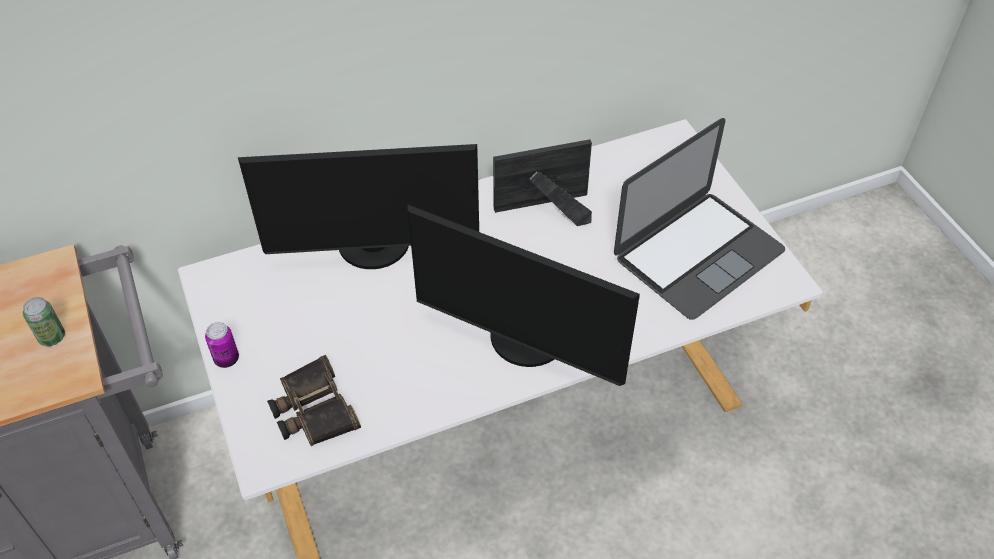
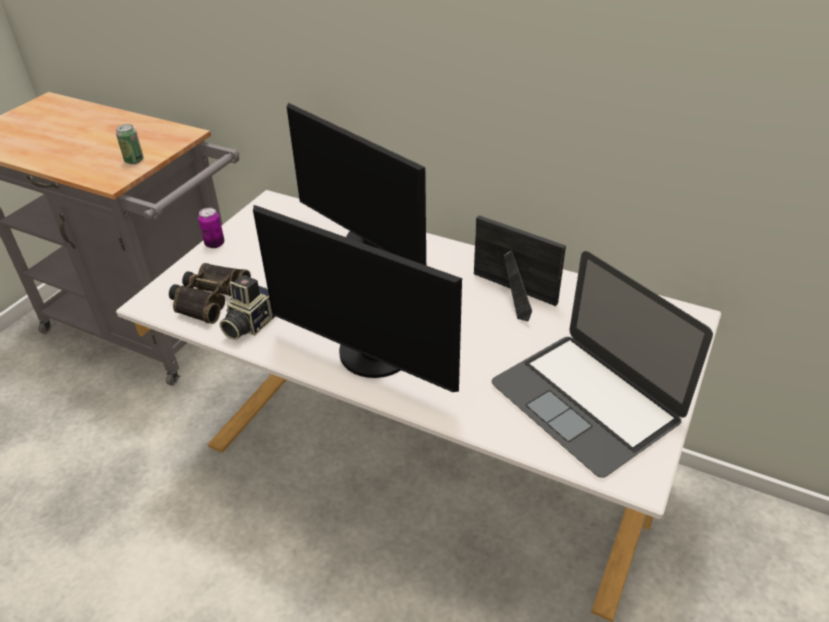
camera: 50 degrees right, 10 degrees down
(388, 399) = (250, 323): none -> camera
(525, 342) = (371, 357): monitor -> monitor turned 45 degrees counterclockwise
(698, 253) = (585, 401): laptop -> laptop turned 45 degrees clockwise

